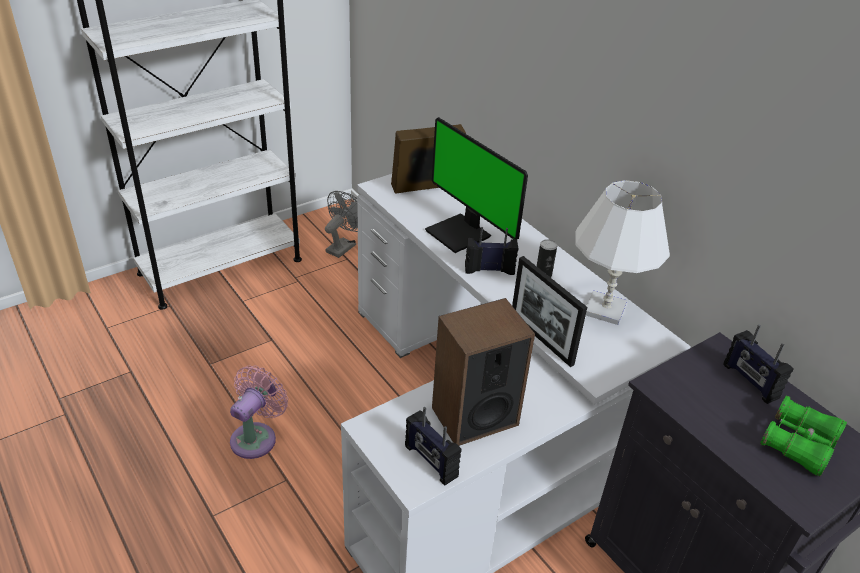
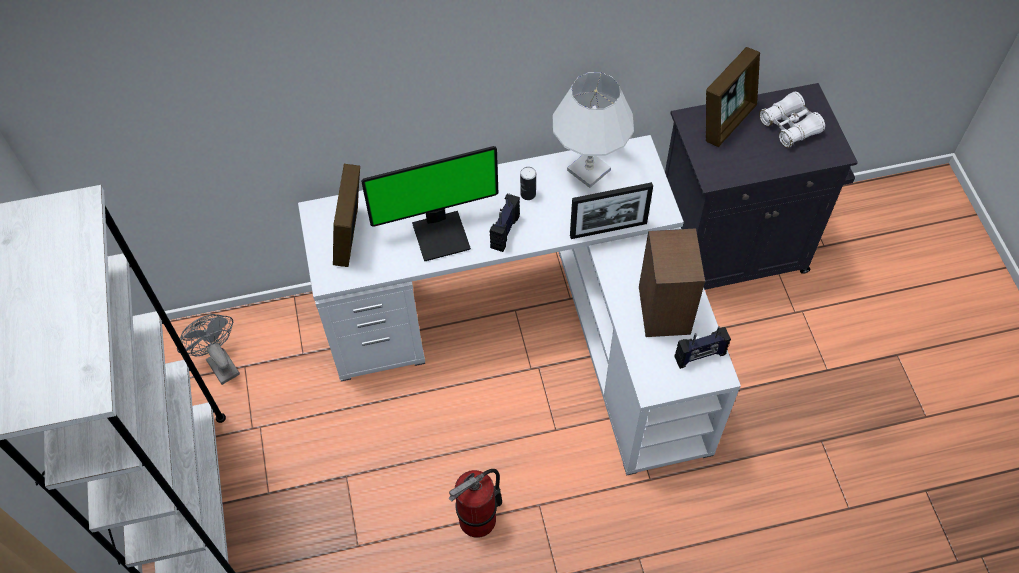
camera: 65 degrees left, 20 degrees up
(256, 437) = (478, 520): pink fan -> fire extinguisher
(750, 381) = (726, 121): radio -> picture frame
(798, 444) = (789, 126): green binoculars -> white binoculars

